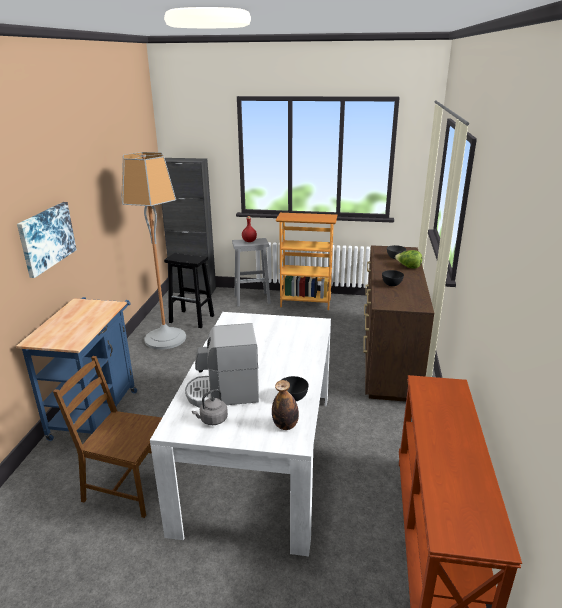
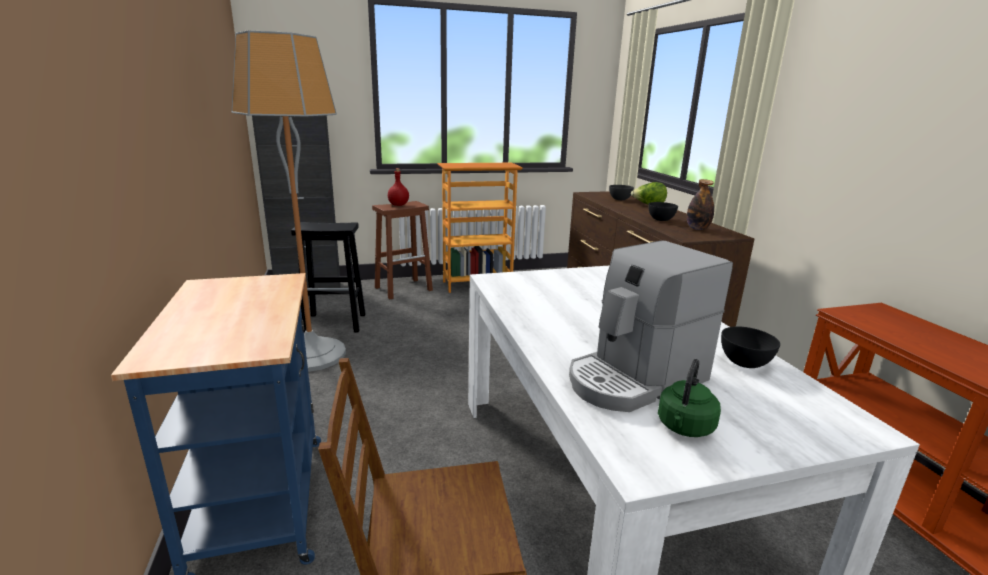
camera: 25 degrees left, 5 degrees down
(46, 238) = (135, 141): picture -> none
(212, 420) = (684, 428): grey kettle -> green kettle
(252, 299) = (404, 288): grey stool -> brown stool
(285, 425) = (804, 406): bottle -> bottle (697, 228)

